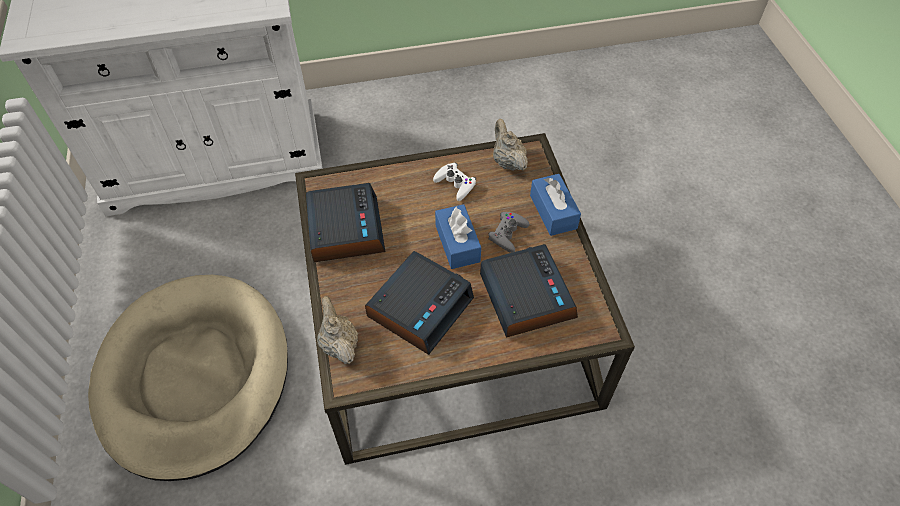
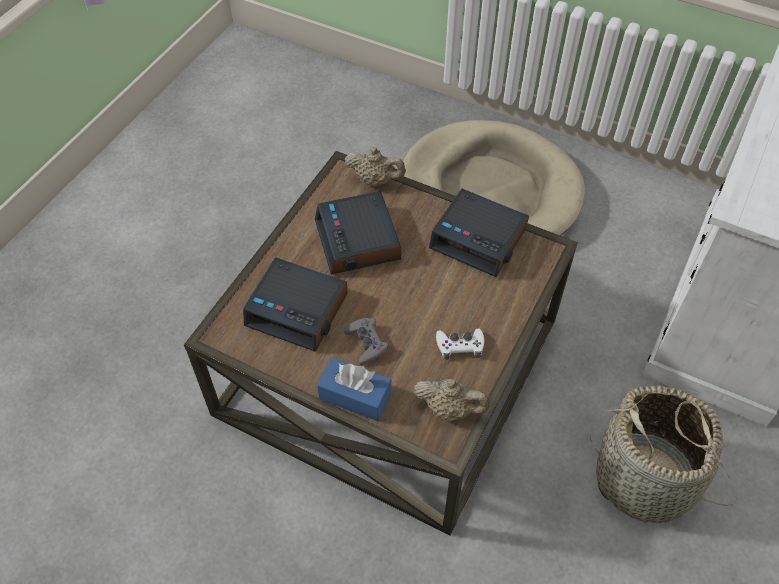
camera: 130 degrees right, 0 degrees up
(403, 146) = (645, 479): none -> basket
(457, 243) = (392, 301): blue tissue box -> none

